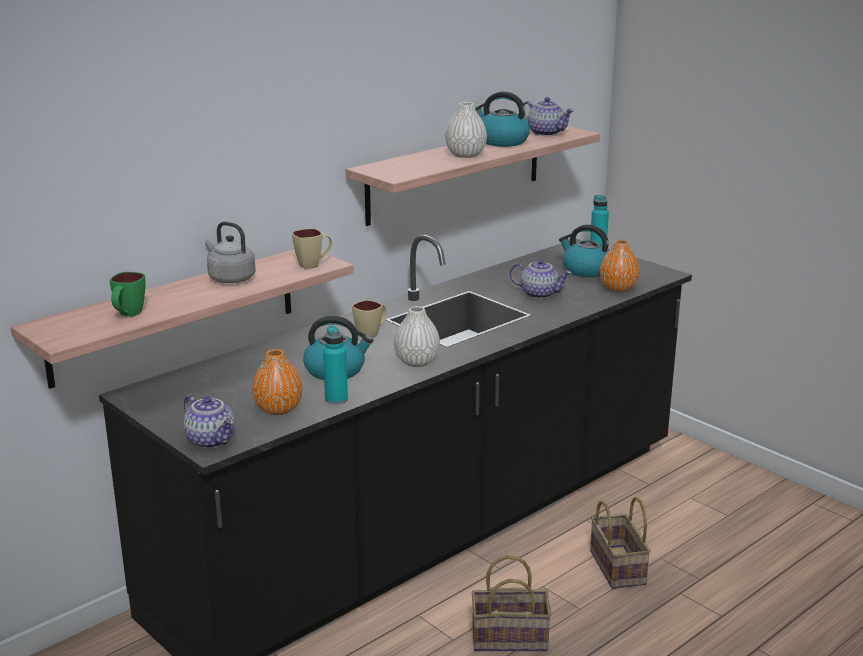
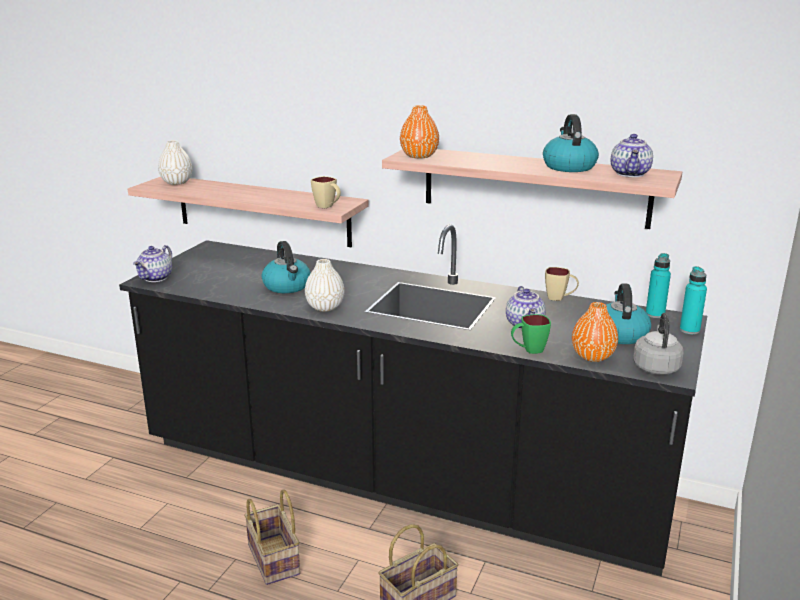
camera: 65 degrees right, 0 degrees up
(128, 315) = (195, 189): green mug -> green mug (528, 350)
(230, 278) = (279, 195): grey kettle -> grey kettle (656, 367)
(278, 409) = (212, 284): orange vase -> orange vase (419, 156)
(336, 399) = (238, 296): turquoise bottle -> turquoise bottle (655, 314)
(371, 334) = (364, 283): beige mug -> beige mug (560, 298)
(465, 155) = (501, 164): white vase -> white vase (176, 182)

